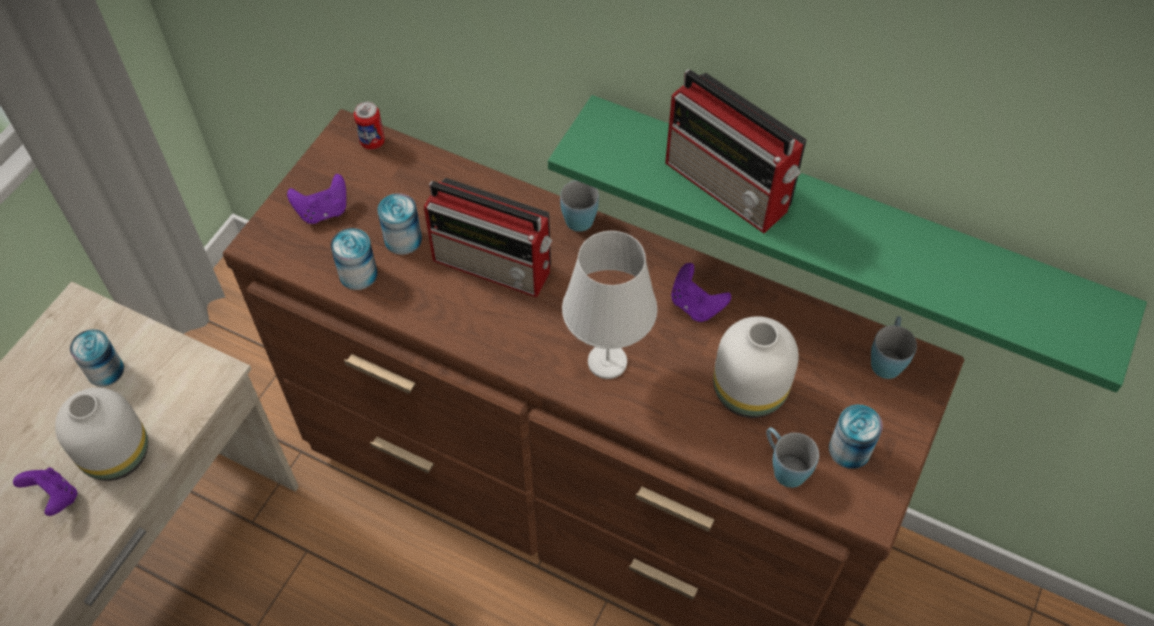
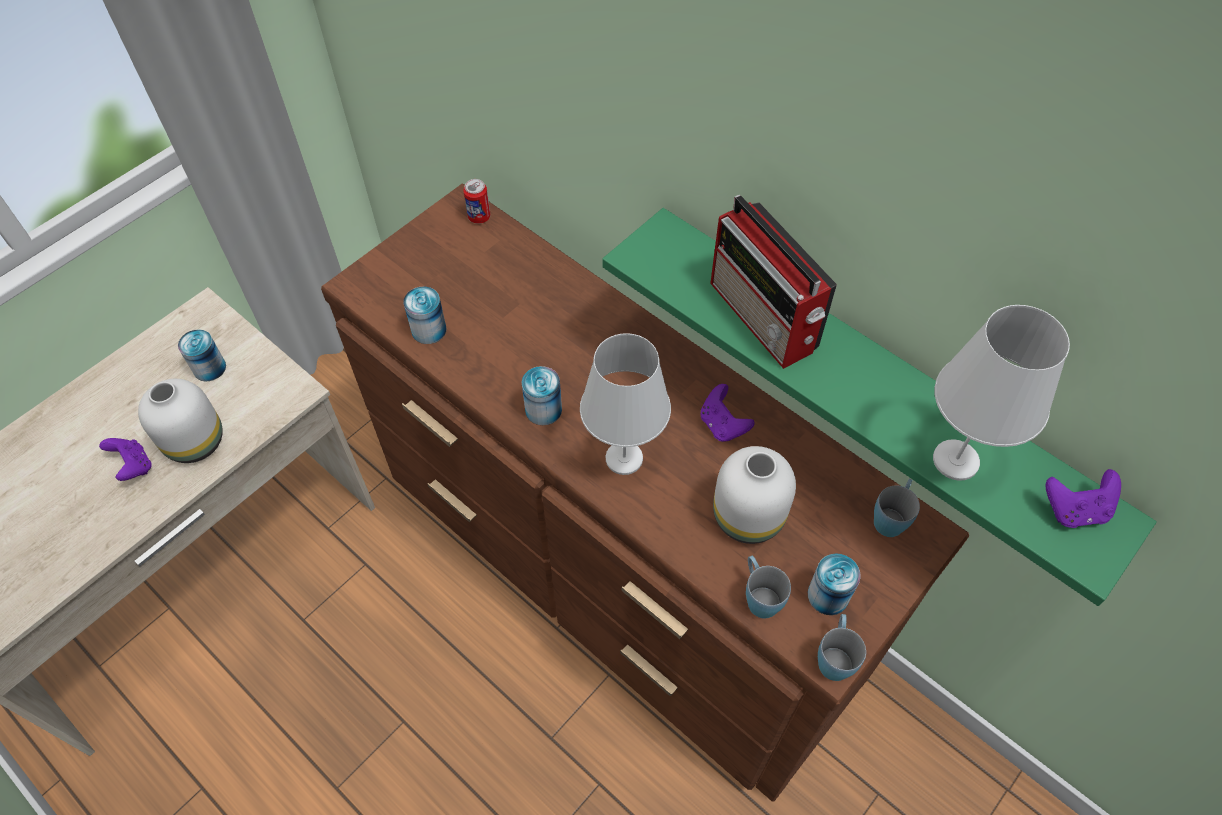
camera: 15 degrees right, 0 degrees up
(323, 211) = (417, 269): purple game controller -> purple game controller (1075, 510)
(403, 239) = (477, 307): can -> can (543, 409)
(495, 266) = (550, 348): radio -> none
(578, 214) = (640, 318): blue mug -> blue mug (834, 656)
(951, 286) = (955, 460): none -> white table lamp

